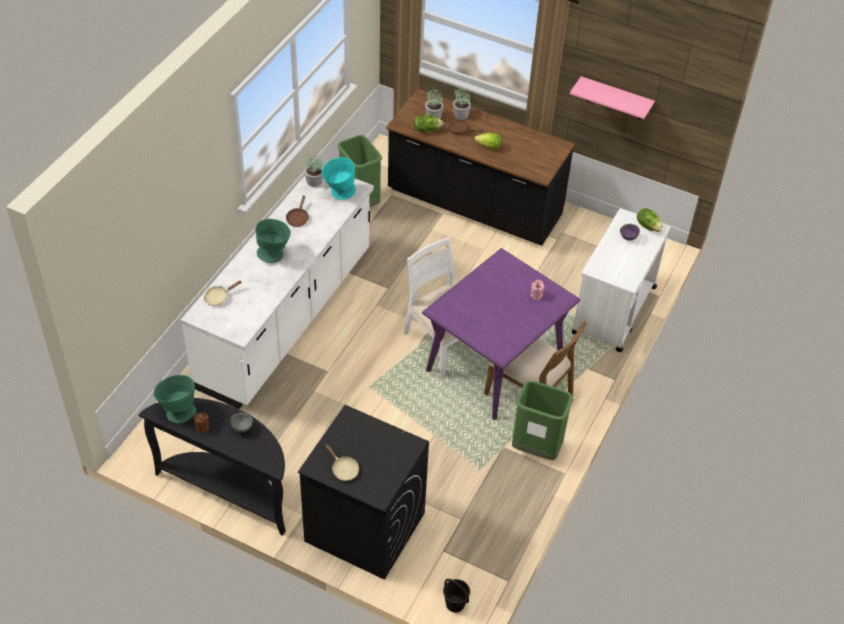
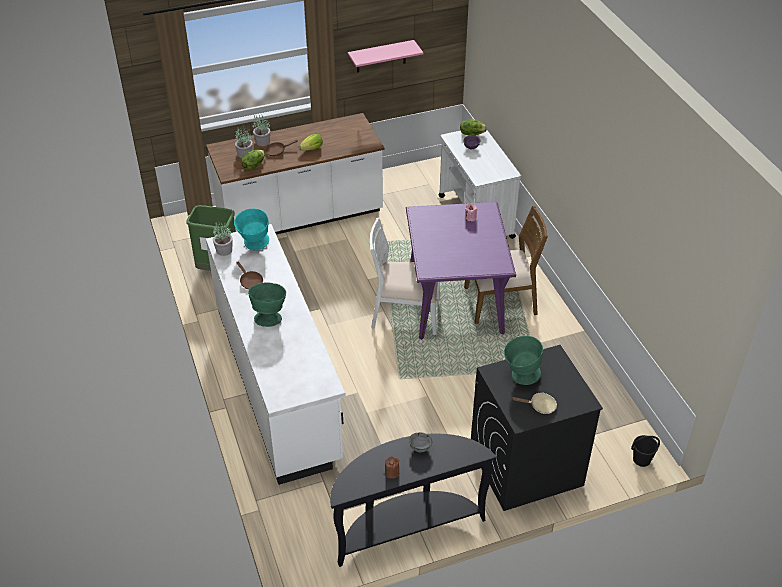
camera: 45 degrees left, 5 degrees down
(178, 410) = (357, 477): green bowl -> green bowl (520, 375)
(219, 297) = (274, 376): beige frying pan -> none
(474, 205) = (300, 216): black counter -> white counter
(536, 449) = (551, 330): green trash can -> none

